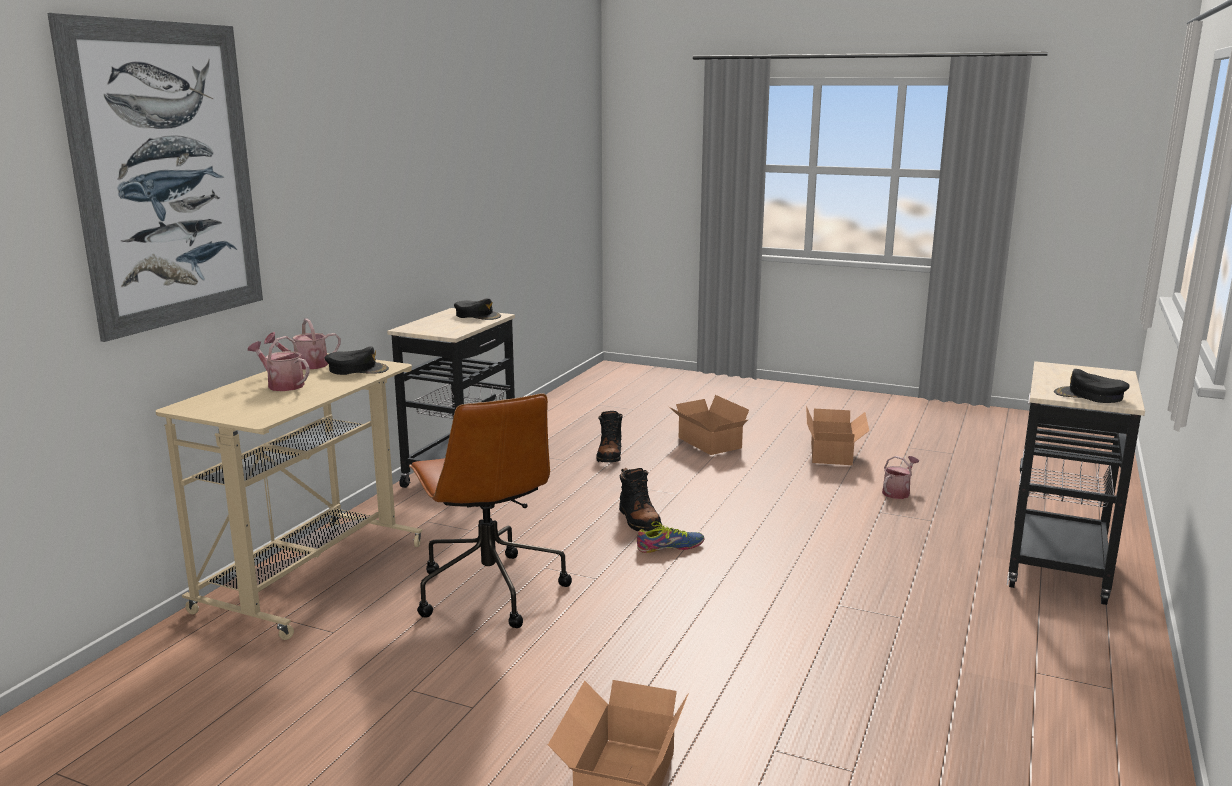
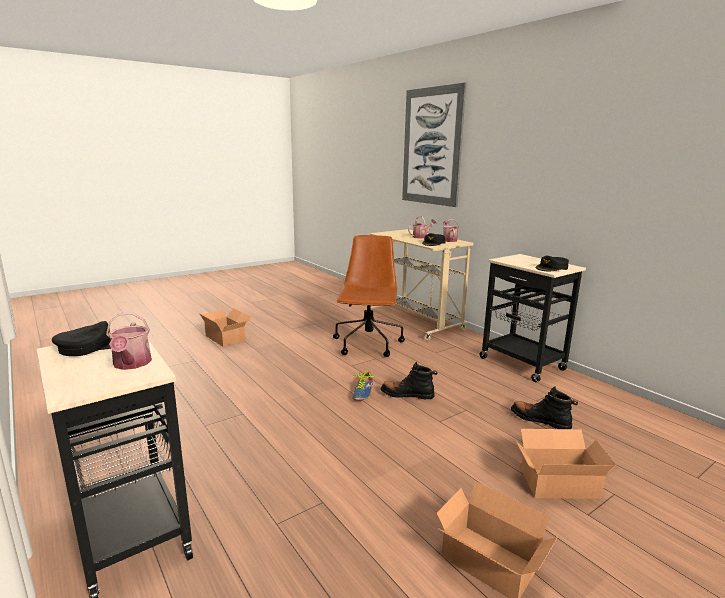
camera: 120 degrees right, 0 degrees up
(488, 590) = (368, 344): brown office chair -> brown office chair turned 90 degrees clockwise
(898, 492) = (348, 544): watering can -> watering can (131, 364)

